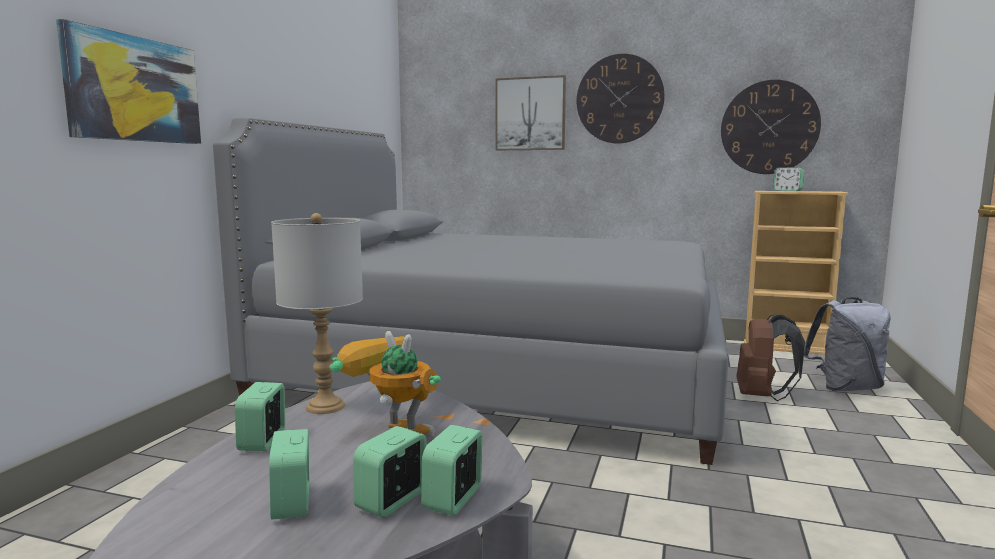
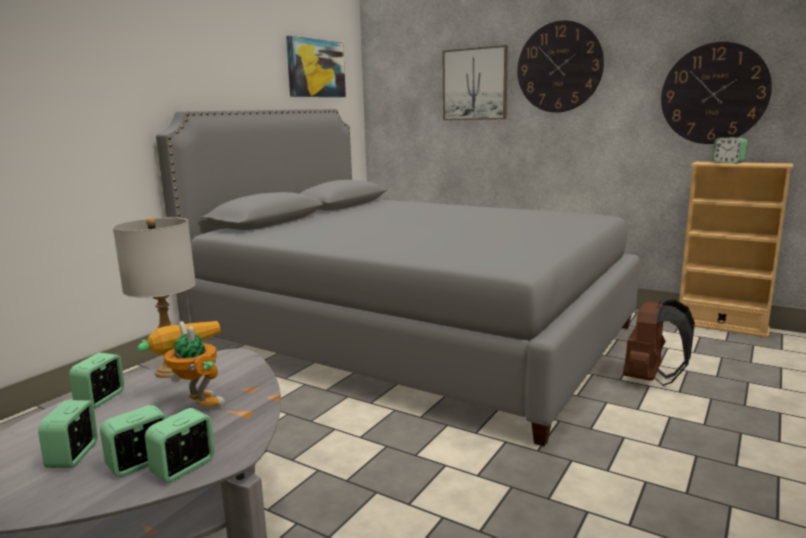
camera: 15 degrees right, 5 degrees up
(134, 89) = (79, 98): picture -> picture (316, 68)
(845, 388) = (752, 377): grey backpack -> none

